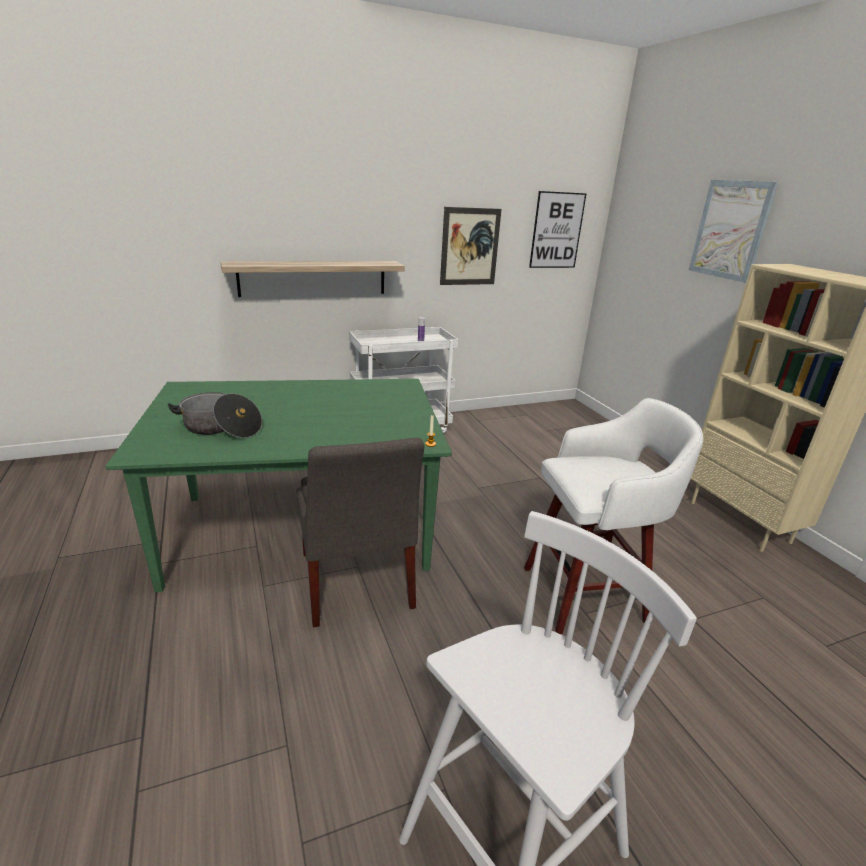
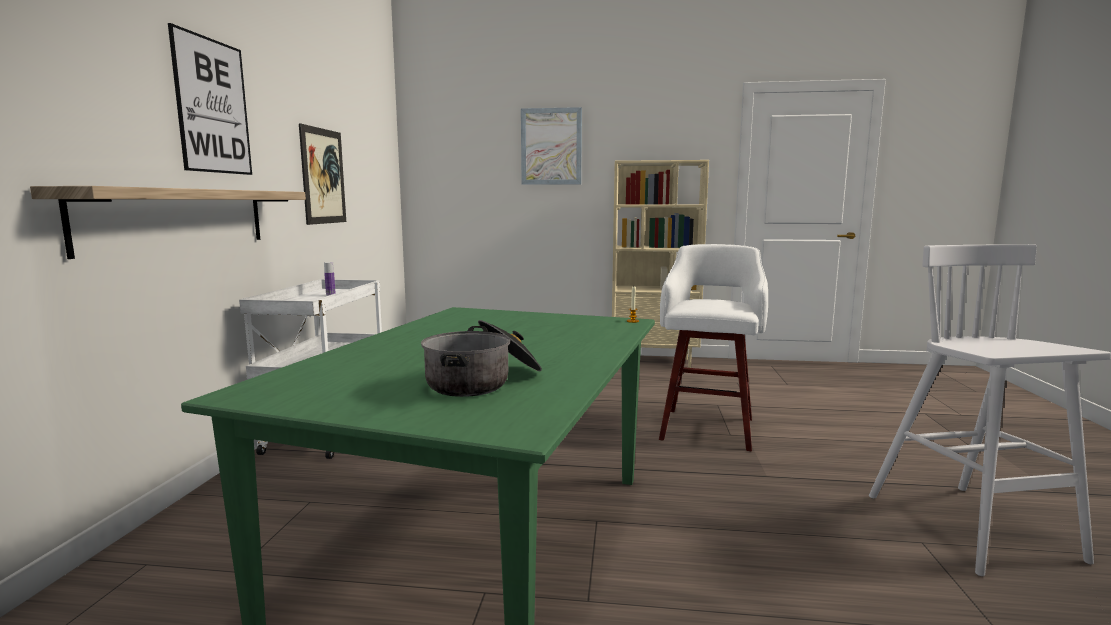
camera: 60 degrees left, 15 degrees down
(355, 584) = (628, 528): grey chair -> none
(557, 230) = (375, 162): picture -> picture (212, 106)

